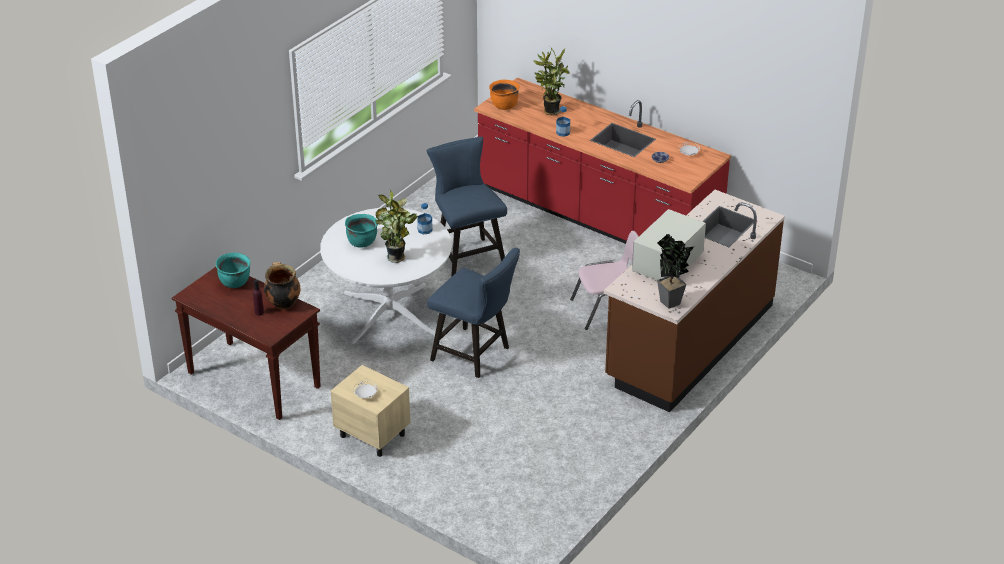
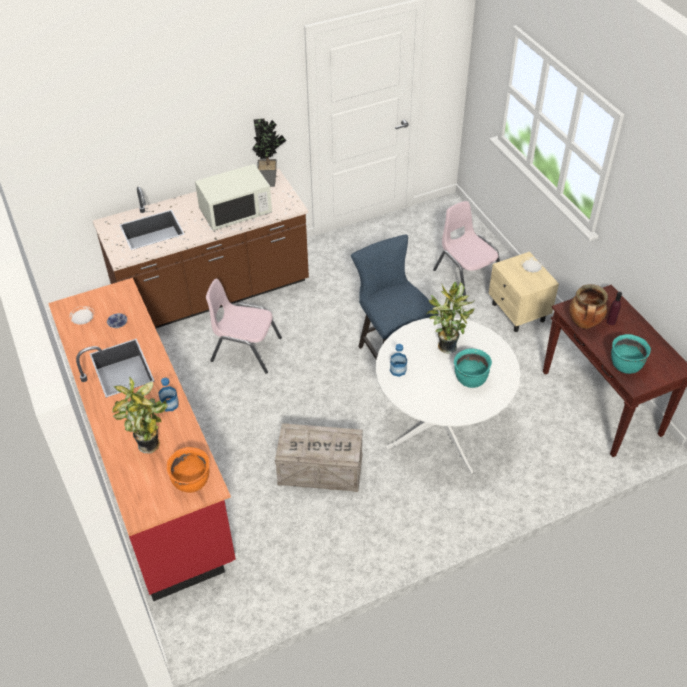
camera: 150 degrees left, 10 degrees up
(448, 452) = (466, 277): none -> pink chair
(467, 255) = (319, 470): blue chair -> crate

